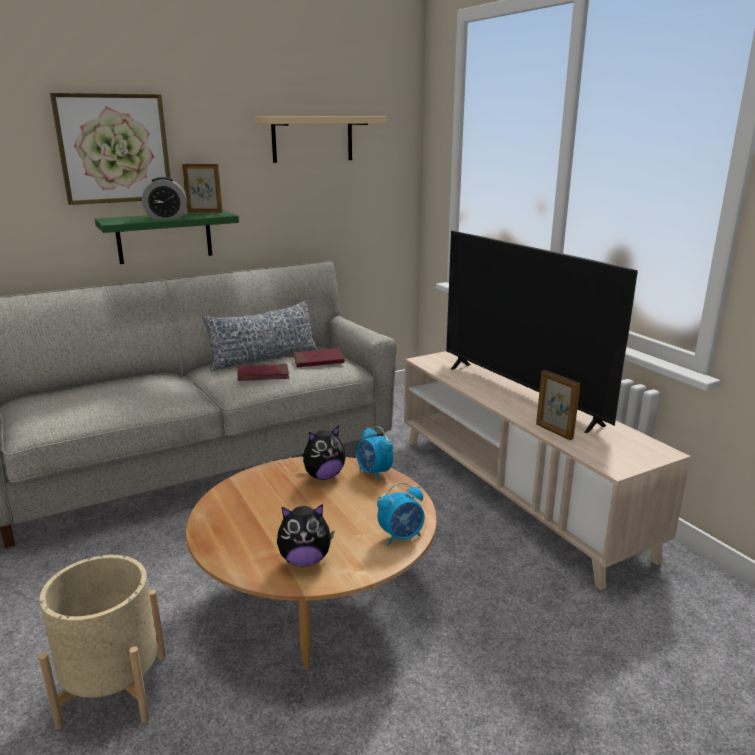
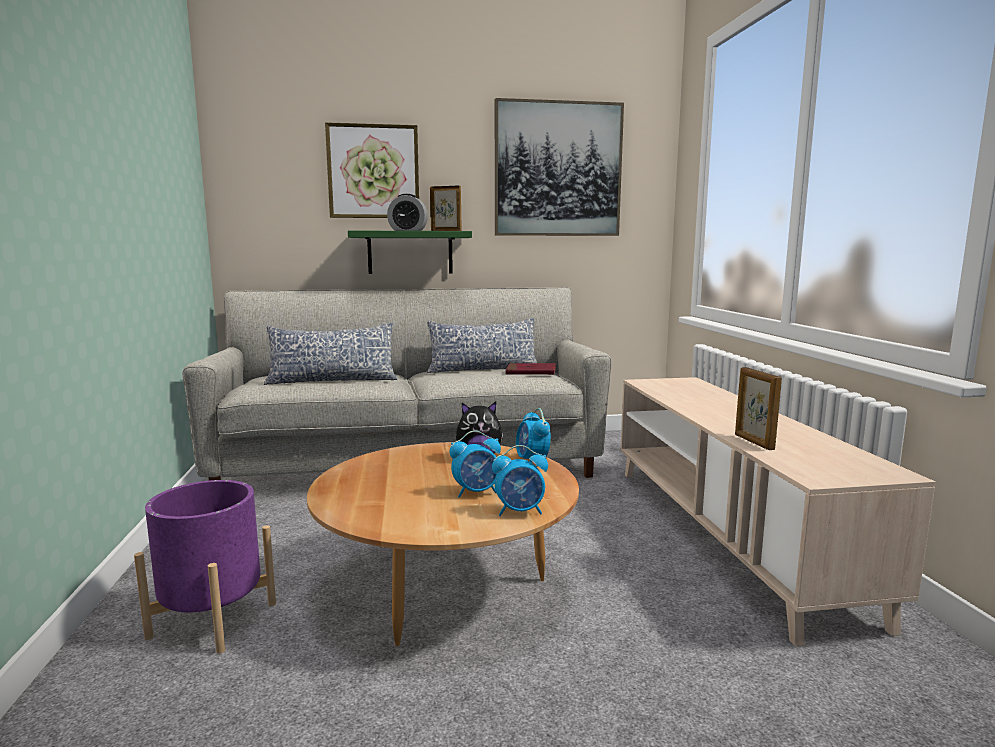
camera: 20 degrees right, 10 degrees down
(114, 689) = (213, 620): beige planter -> purple planter
(121, 400) = (332, 380): none -> pillow
(263, 375) = (469, 376): red book -> none
(305, 560) = (404, 513): plush toy -> none
(312, 139) = (557, 170): beige shelf -> picture
(350, 521) = (476, 492): none -> alarm clock
(520, 394) = (734, 412): television -> none

